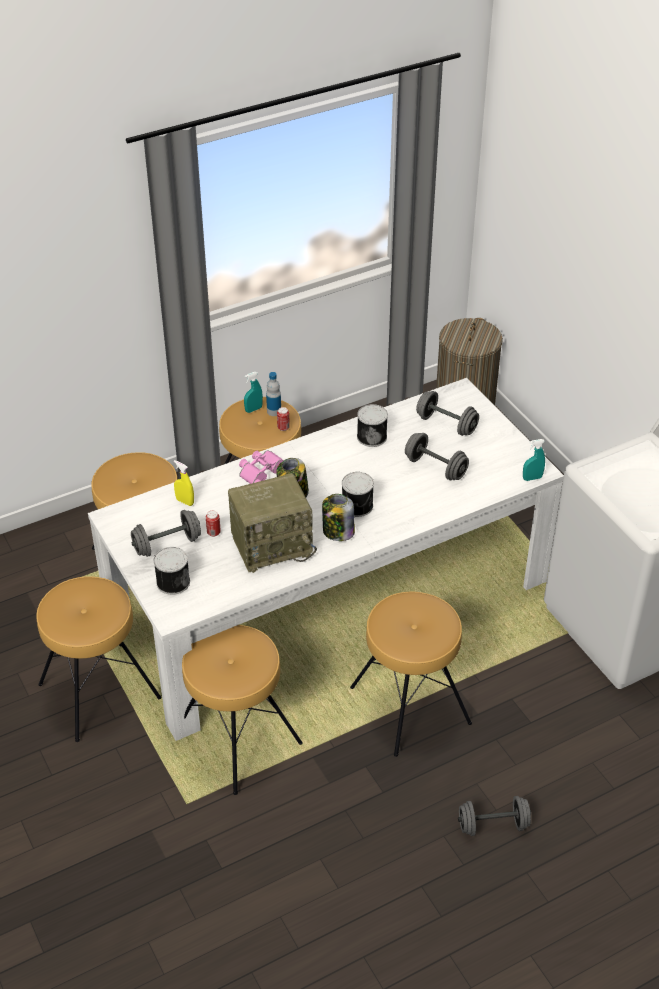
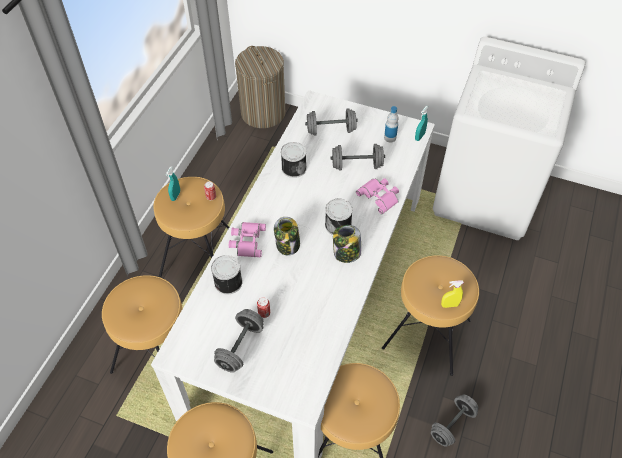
camera: 40 degrees left, 10 degrees up
(172, 581) = (276, 375): can -> can (227, 282)
(185, 501) = (217, 302): yellow spray bottle -> yellow spray bottle (449, 305)
(272, 545) = (314, 293): radio -> none
(274, 411) = (191, 188): bottle -> bottle (390, 138)
(426, 505) = (380, 196): none -> pink binoculars
(493, 825) = (545, 377): grey dumbbell -> grey dumbbell (452, 425)

